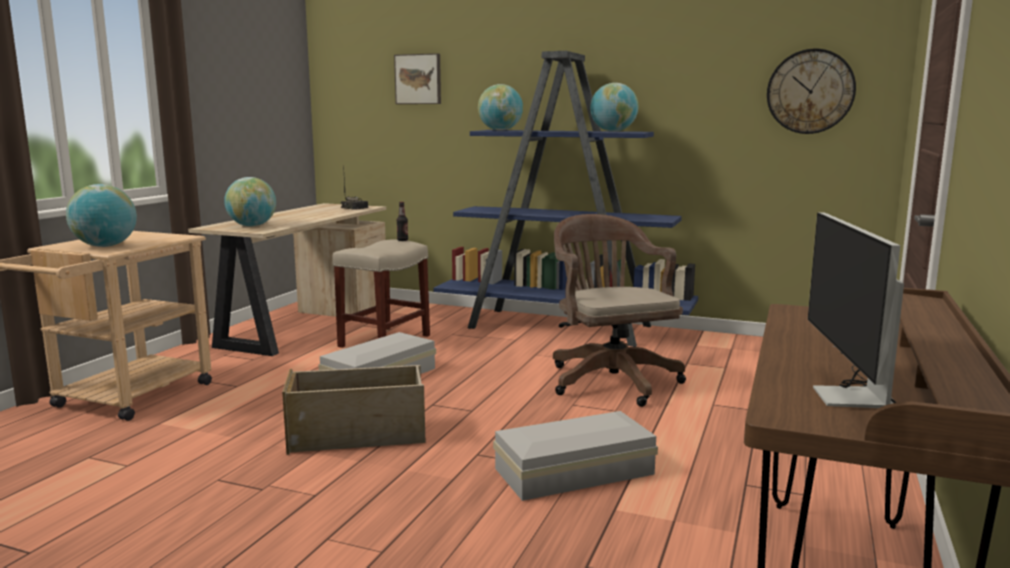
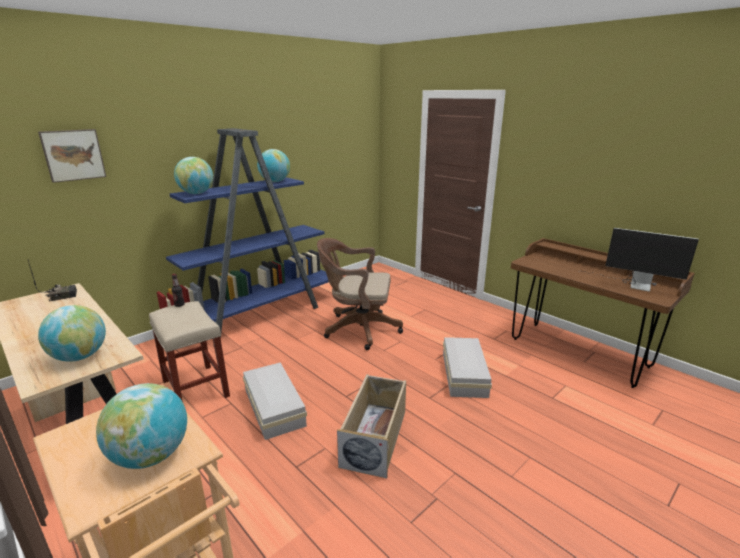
camera: 65 degrees left, 10 degrees up
(810, 91) = (346, 144): wall clock -> none

